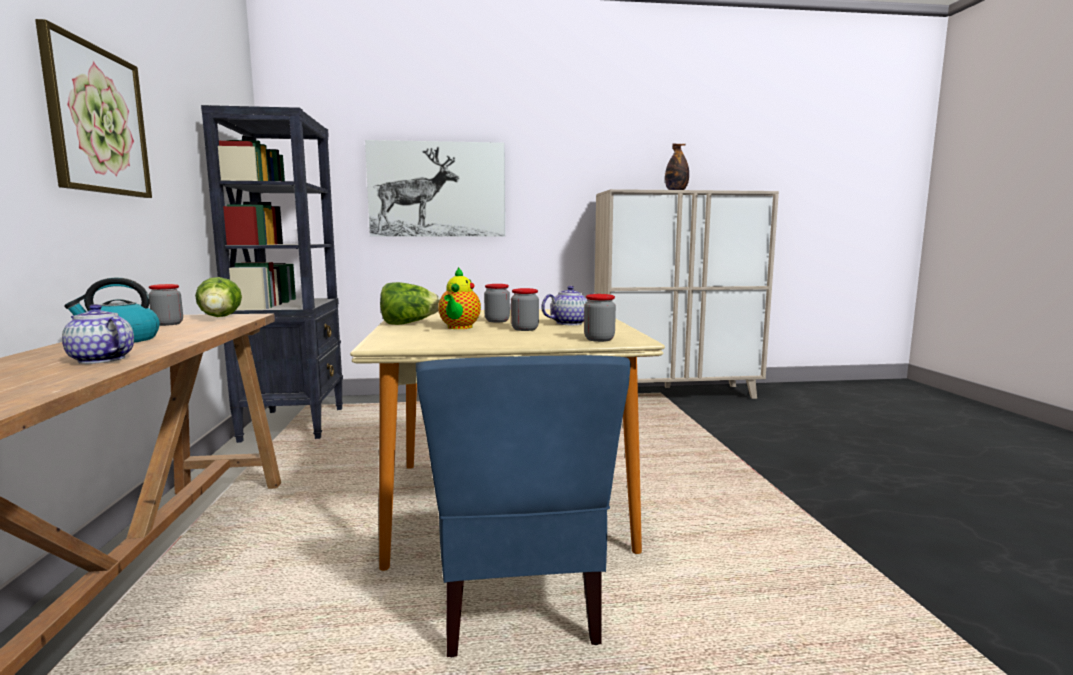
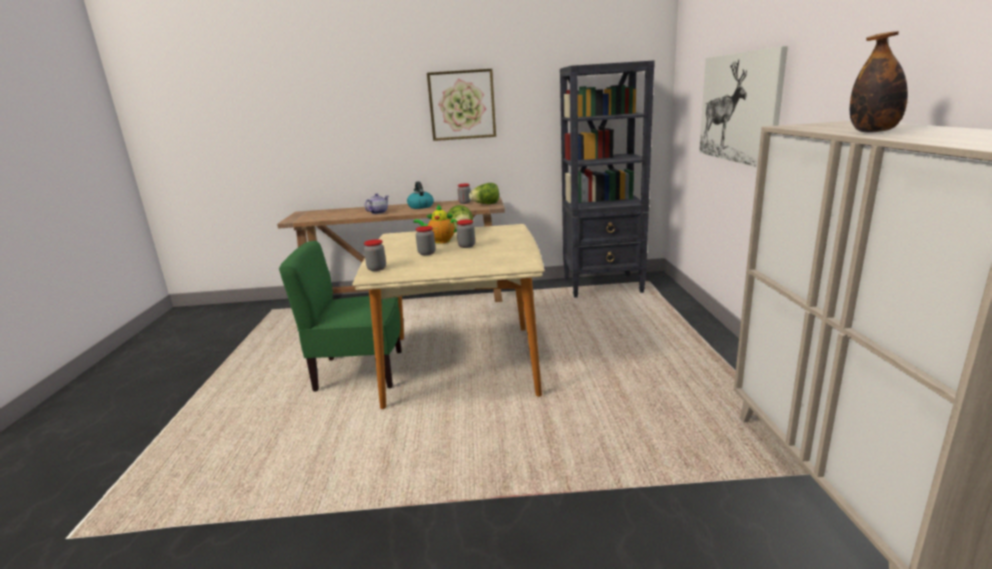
camera: 95 degrees right, 10 degrees up
(518, 599) = (359, 372): blue chair -> green chair
(569, 323) = (448, 261): teapot -> none

